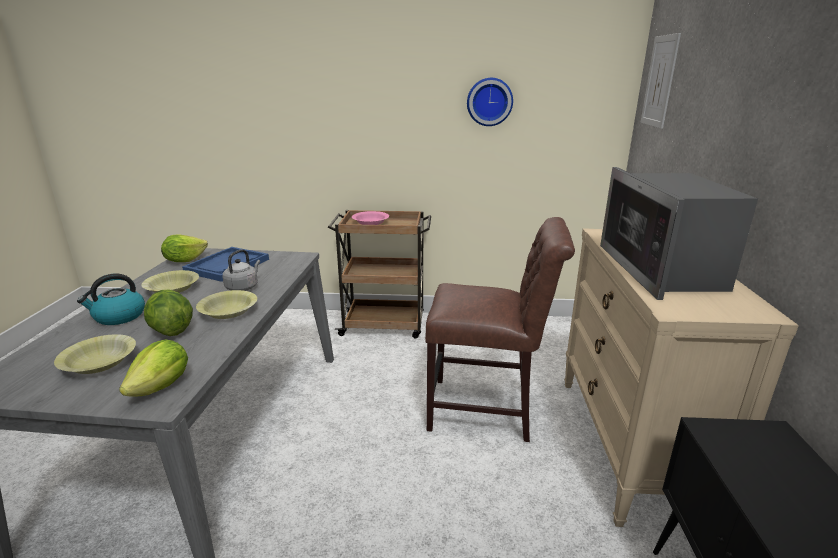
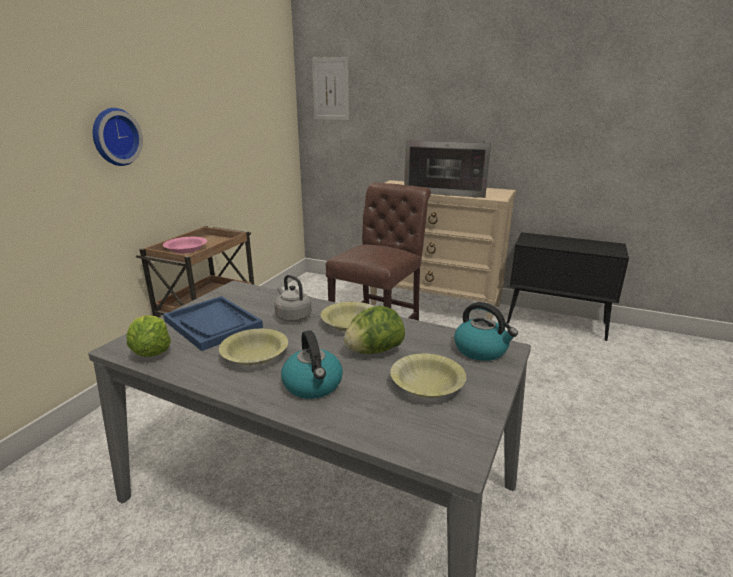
camera: 70 degrees left, 0 degrees up
(162, 386) = (481, 350): lettuce -> kettle
(489, 102) = (228, 109): wall clock -> wall clock (114, 137)

